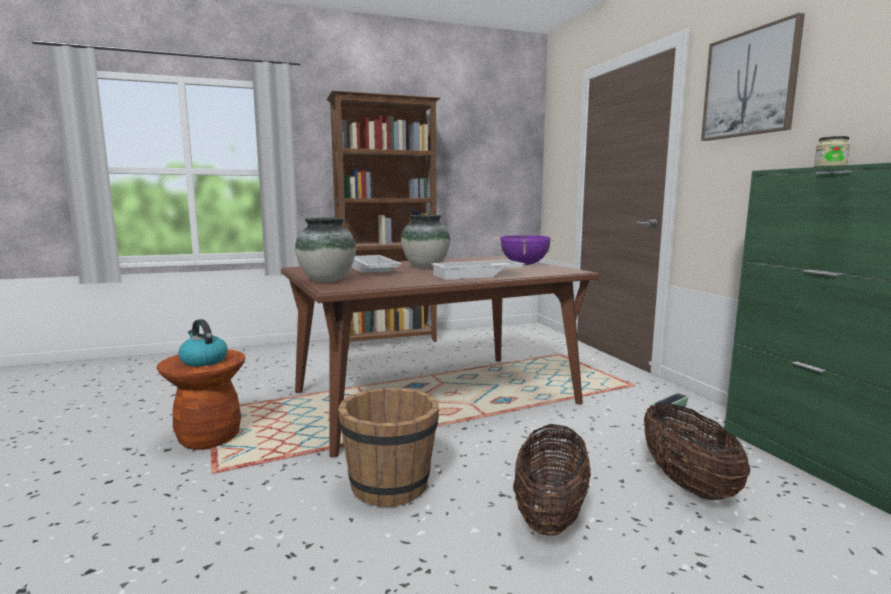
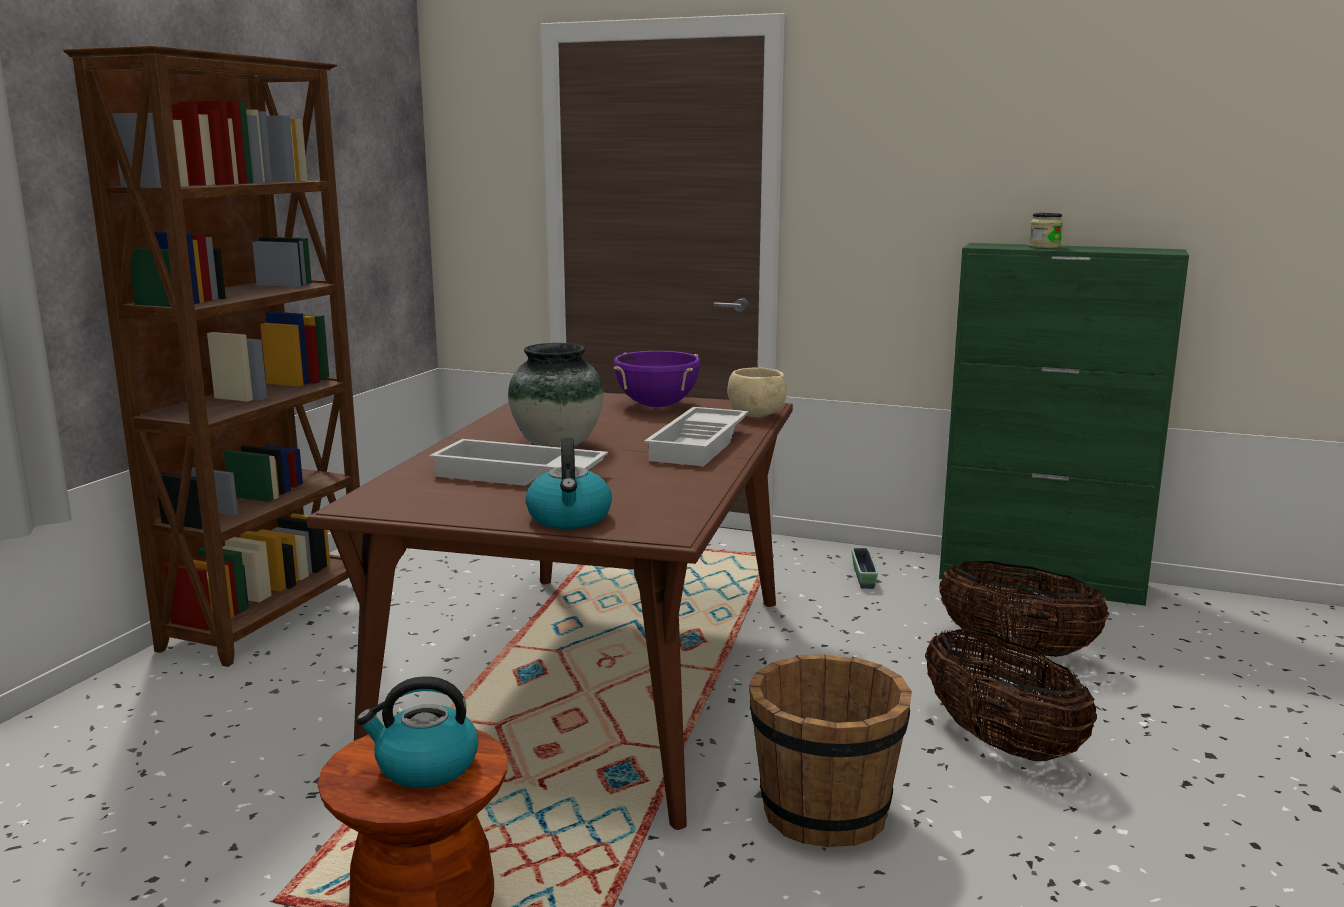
camera: 50 degrees left, 5 degrees up
(327, 280) = (570, 518): vase -> kettle
(554, 273) = (756, 415): none -> beige bowl
(750, 84) = (901, 119): picture -> none

